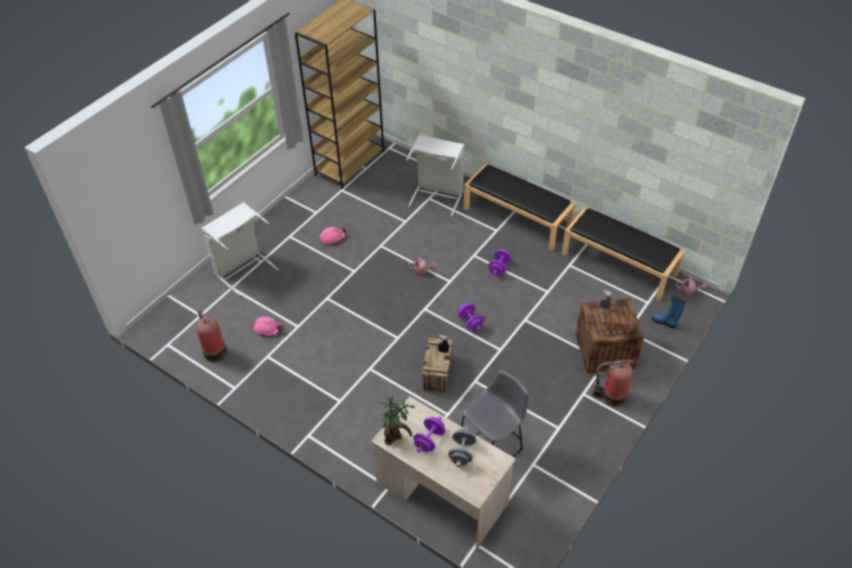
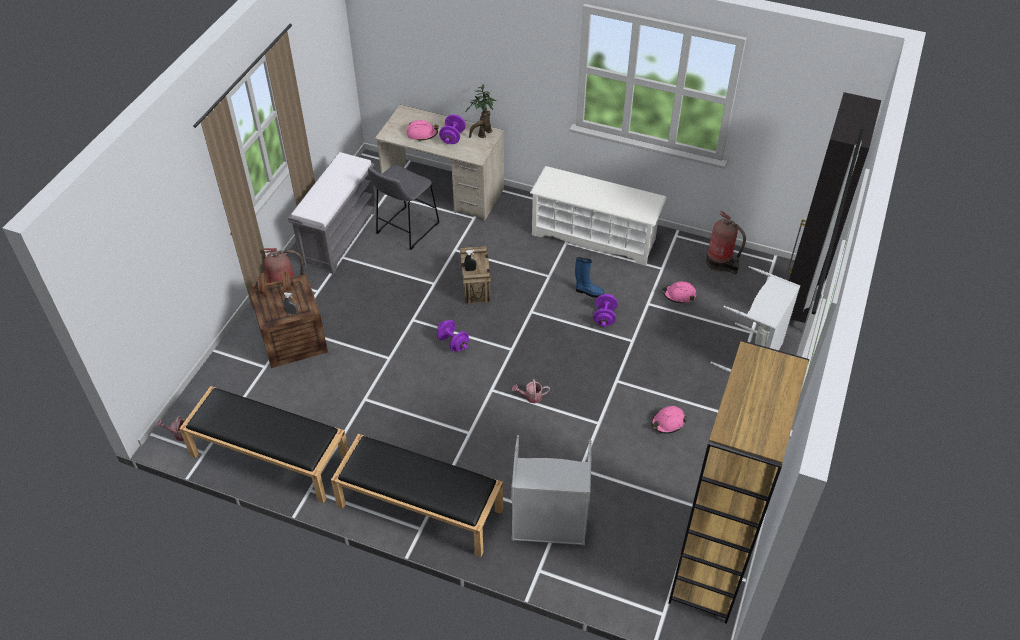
camera: 165 degrees right, 0 degrees up
(181, 300) = (797, 307): none -> black cabinet
(310, 402) = (594, 237): none -> white shoe rack
(462, 453) = (422, 134): grey dumbbell -> pink hard hat
(499, 268) = (431, 420): purple dumbbell -> purple dumbbell (604, 317)
(559, 454) = (340, 236): none -> grey bench
(664, 322) = (218, 386): blue boot -> blue boot (588, 292)

